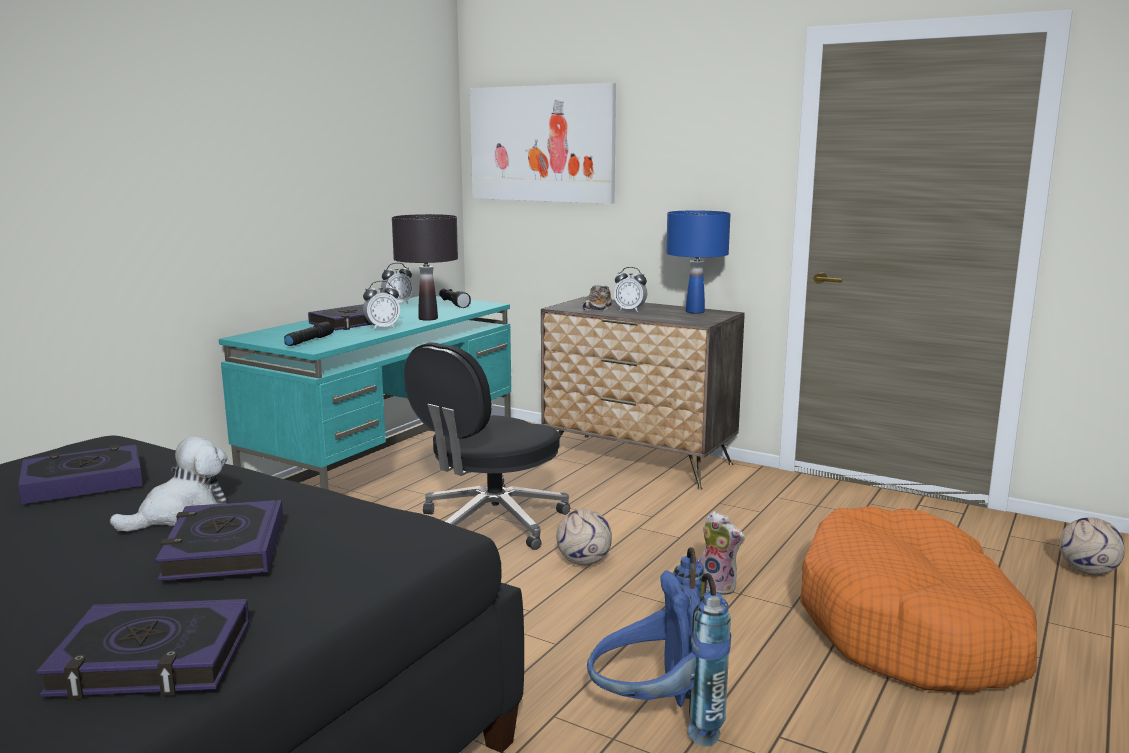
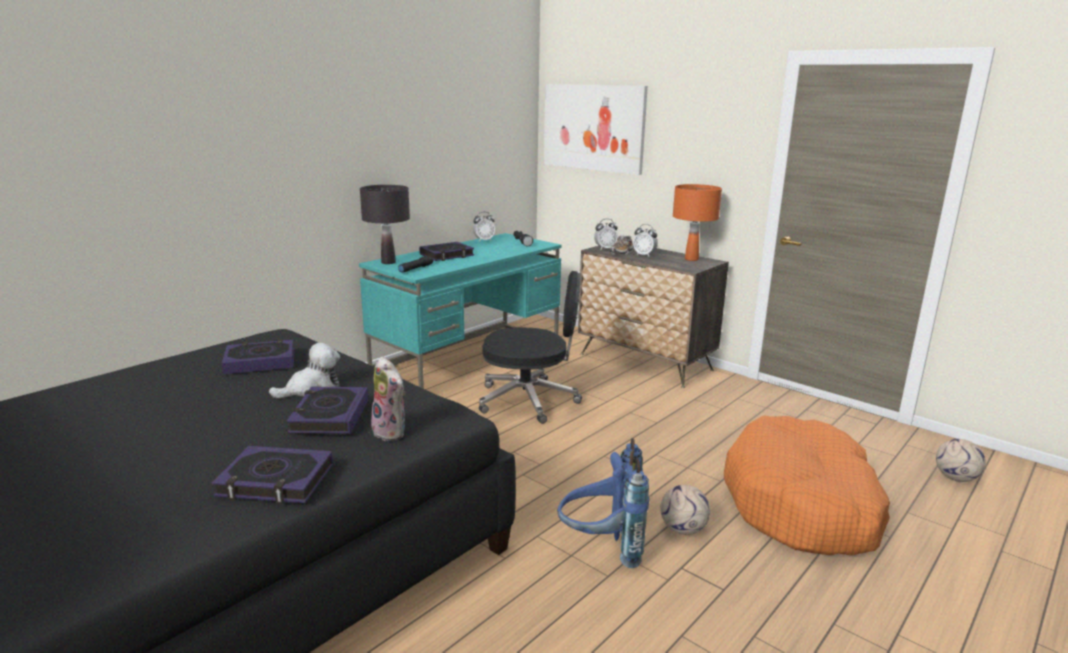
camera: 10 degrees right, 5 degrees up
(382, 328) = (466, 260): alarm clock -> alarm clock (605, 248)
(428, 318) = (500, 254): black table lamp -> black table lamp (388, 262)
(491, 523) = (529, 400): black office chair -> black office chair turned 135 degrees counterclockwise
(584, 562) = (585, 433): football -> football (683, 529)
(695, 312) = (691, 259): blue table lamp -> orange table lamp
(719, 586) = (673, 460): plush toy -> plush toy (392, 432)

